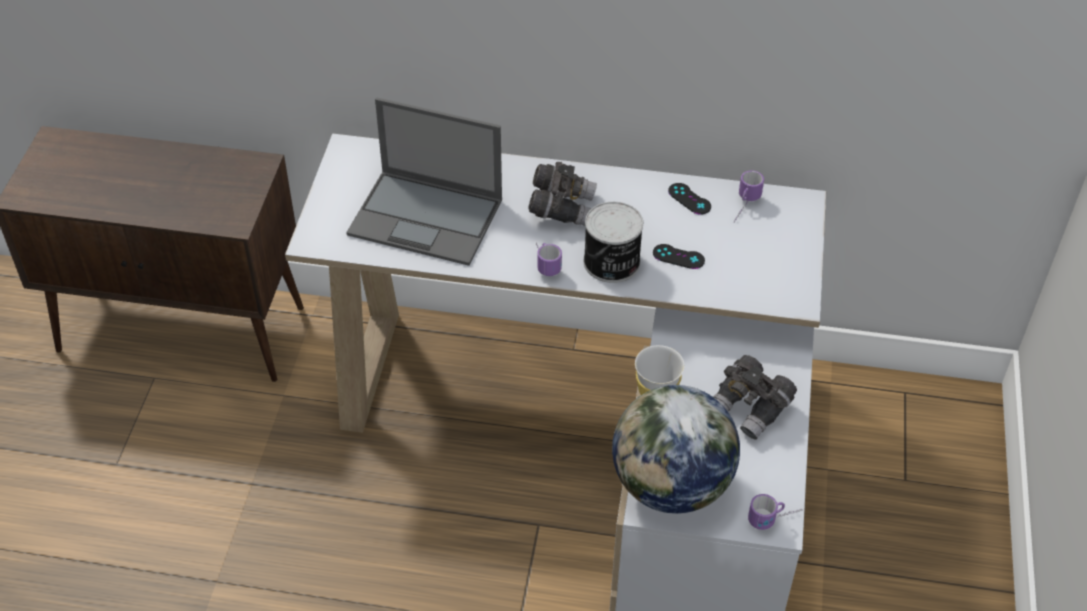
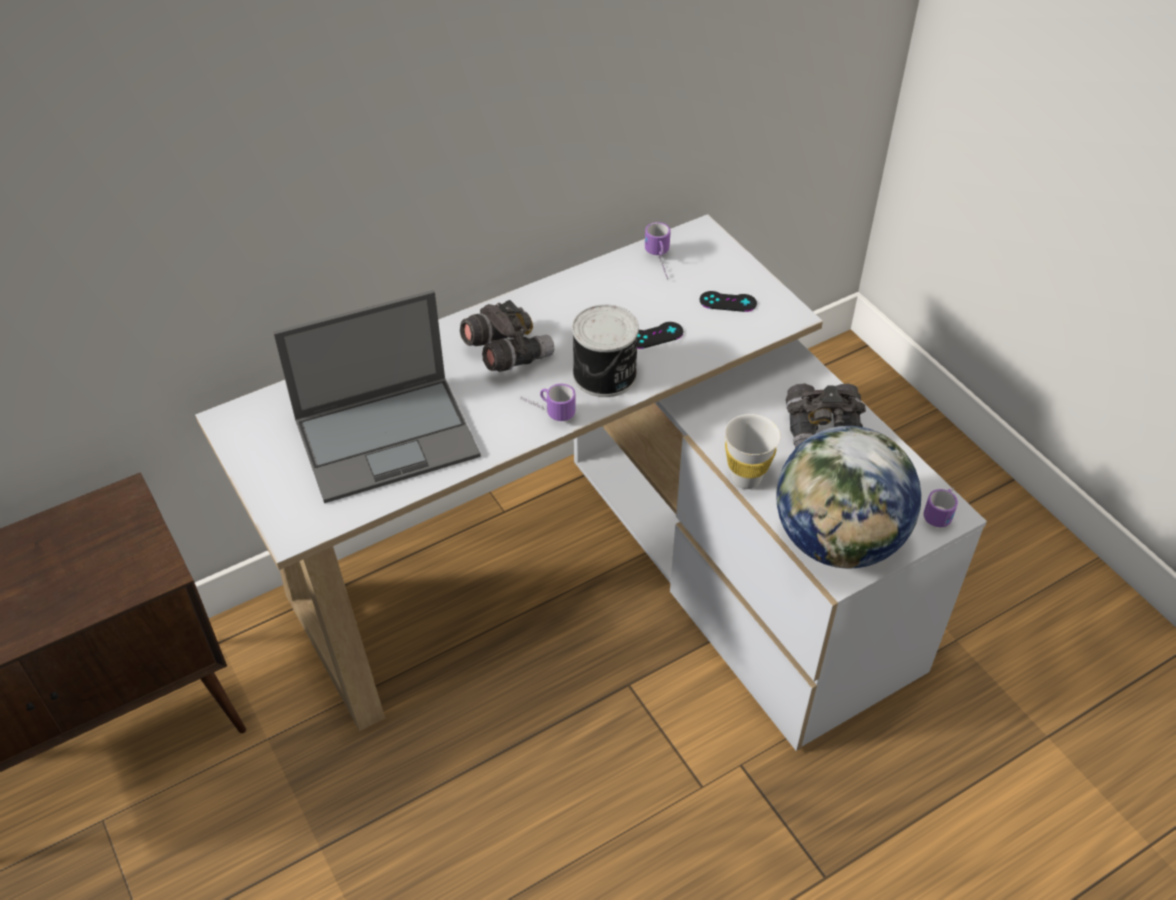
camera: 40 degrees left, 0 degrees up
(689, 199) = (608, 282): black game controller -> black game controller (728, 302)

